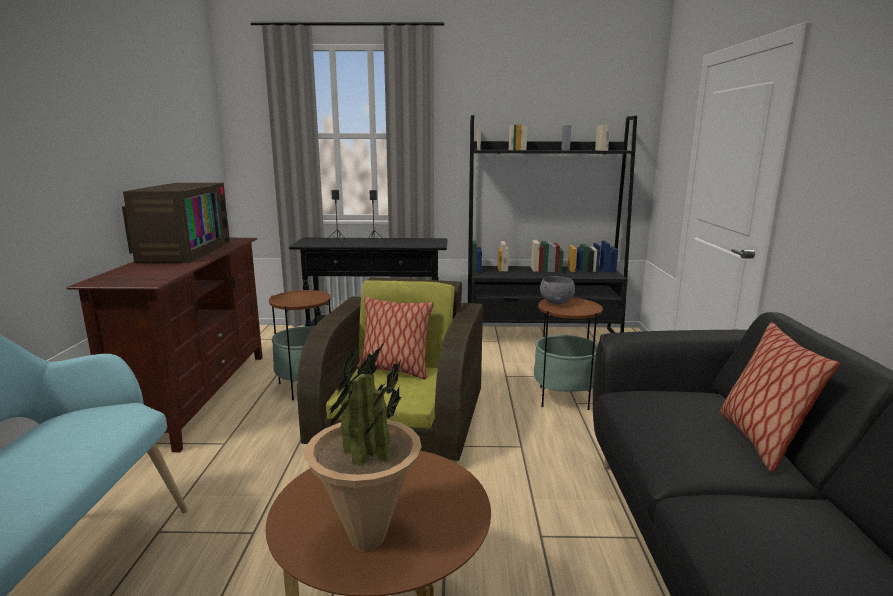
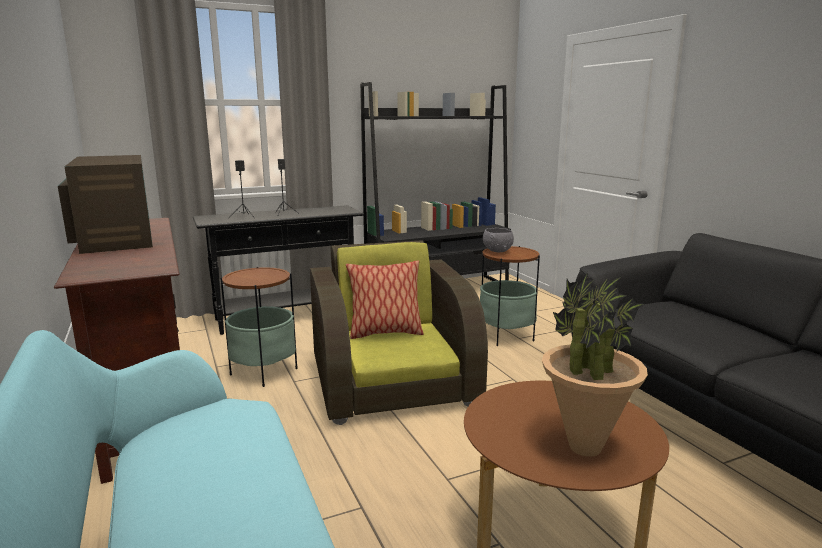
camera: 25 degrees left, 0 degrees up
(760, 441) = (733, 324): pillow -> none

